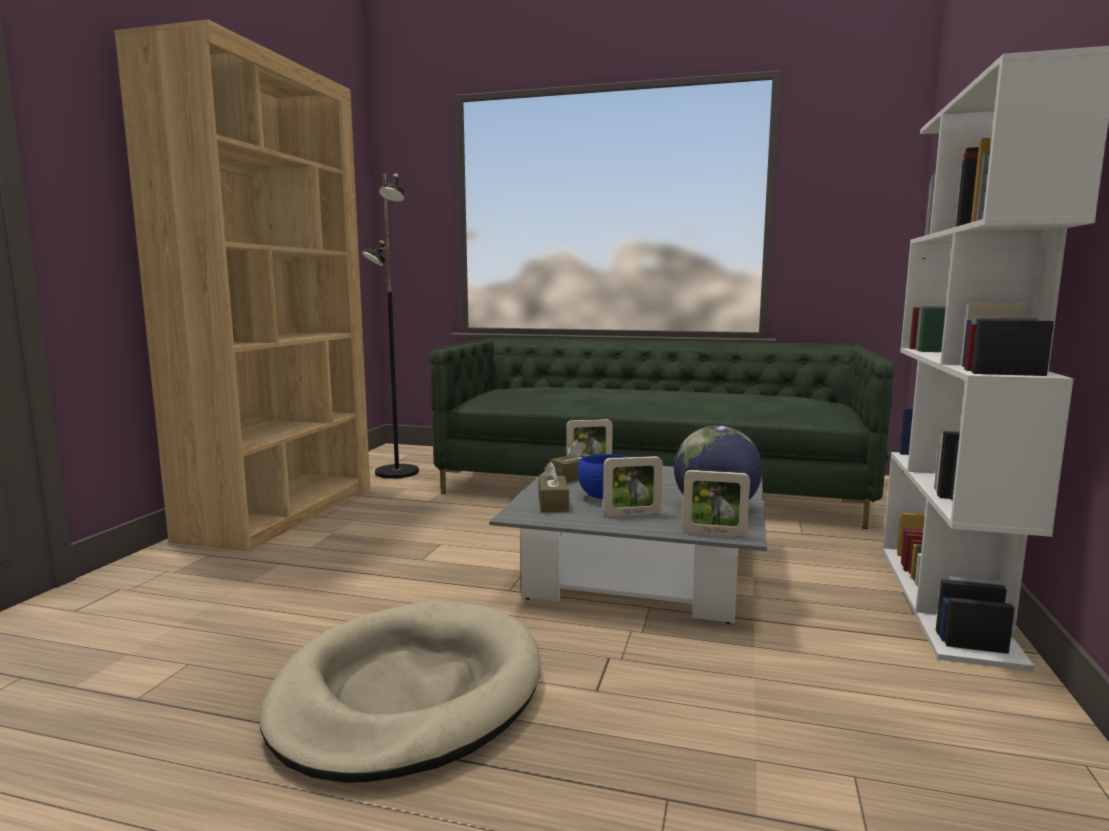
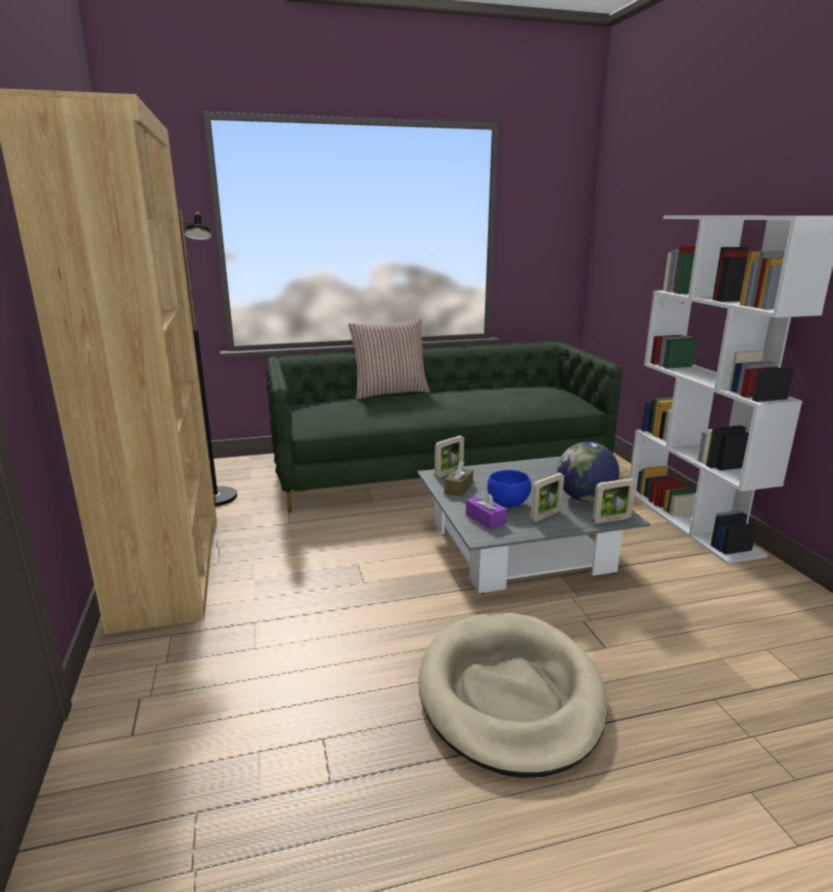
camera: 30 degrees left, 10 degrees up
(553, 504) = (485, 519): brown tissue box -> purple tissue box
(606, 386) = (390, 392): none -> pillow

